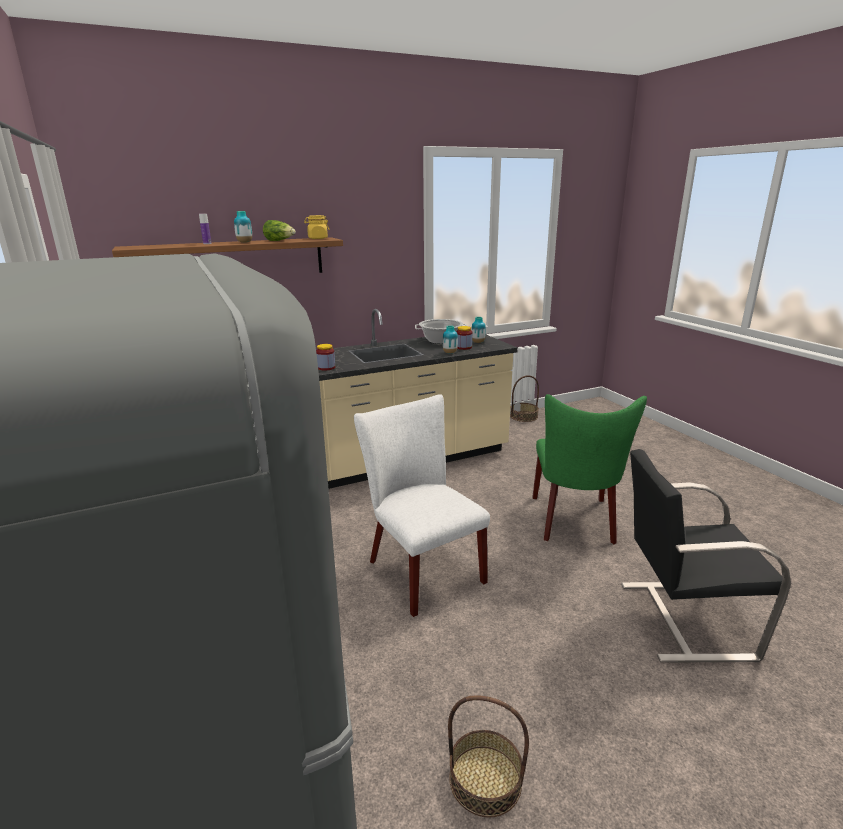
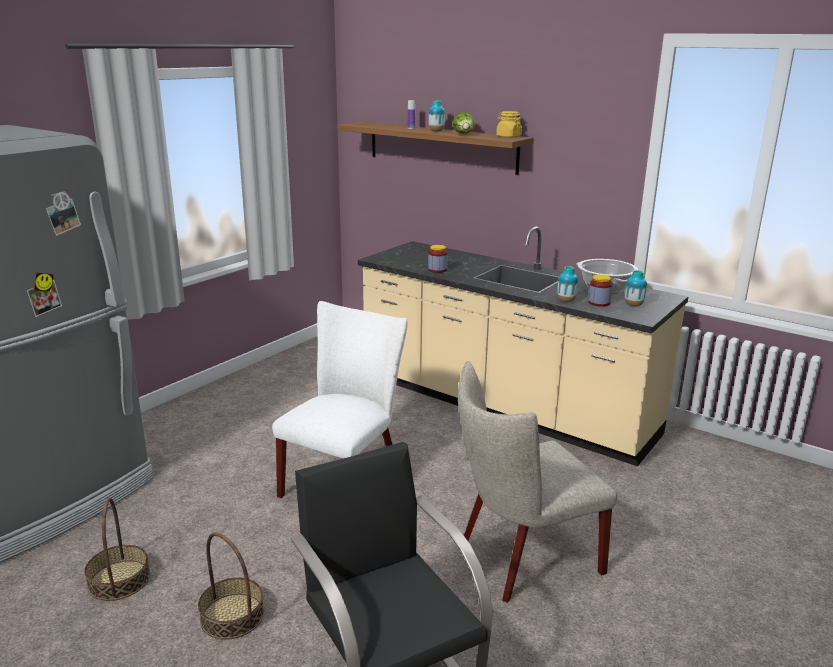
camera: 60 degrees right, 0 degrees up
(524, 416) = (767, 459): basket -> basket (232, 616)
(574, 522) = (521, 559): green chair -> beige chair

